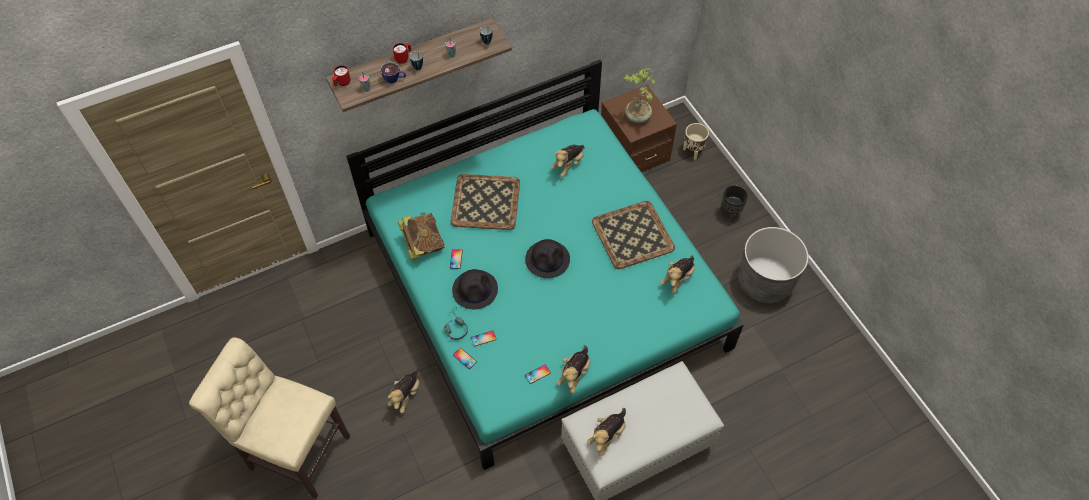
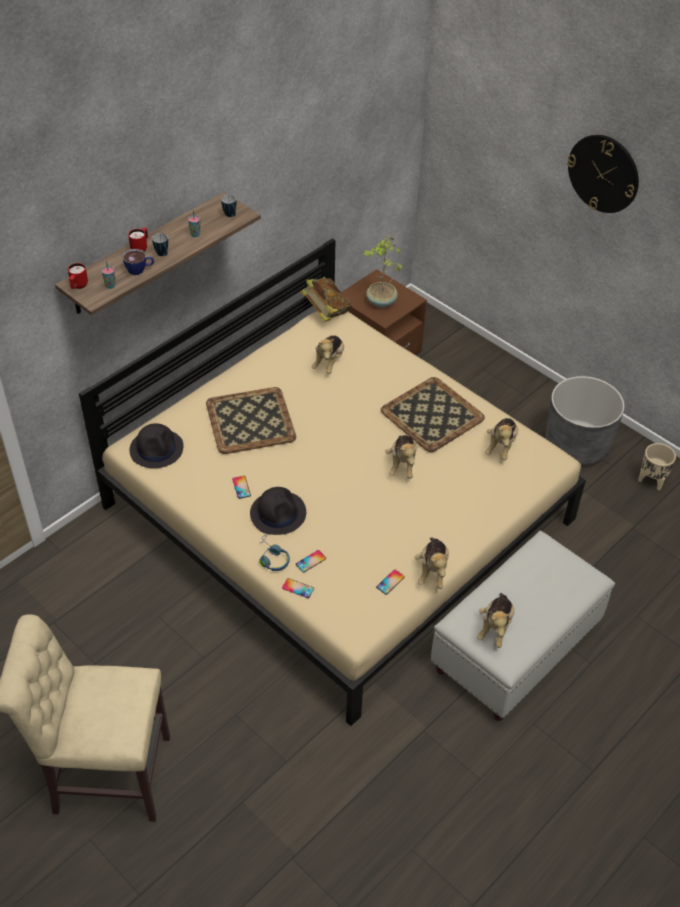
camera: 20 degrees left, 10 degrees down
(406, 395) = (221, 670): plush toy -> plush toy (402, 464)
(423, 244) = (194, 481): book -> book (325, 312)
(545, 288) = (338, 512): turquoise bed -> beige bed
(548, 259) = (348, 461): black hat -> black hat (157, 449)
(692, 152) = (442, 337): beige planter -> beige planter (651, 481)
(730, 213) = (509, 388): black planter -> none
(828, 69) = (603, 173): none -> wall clock

